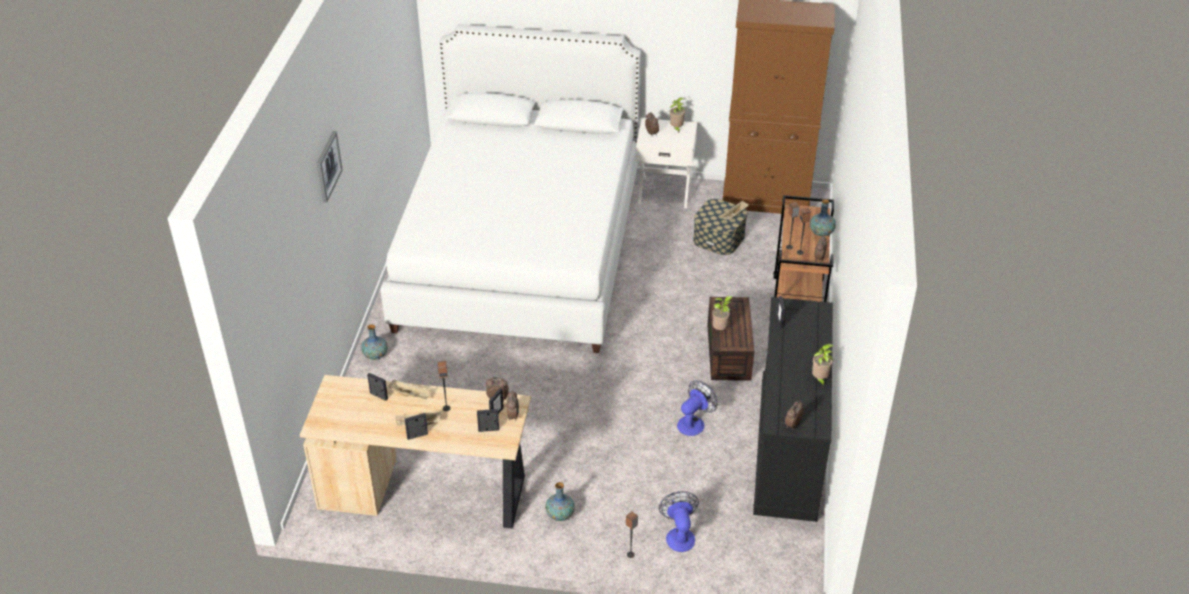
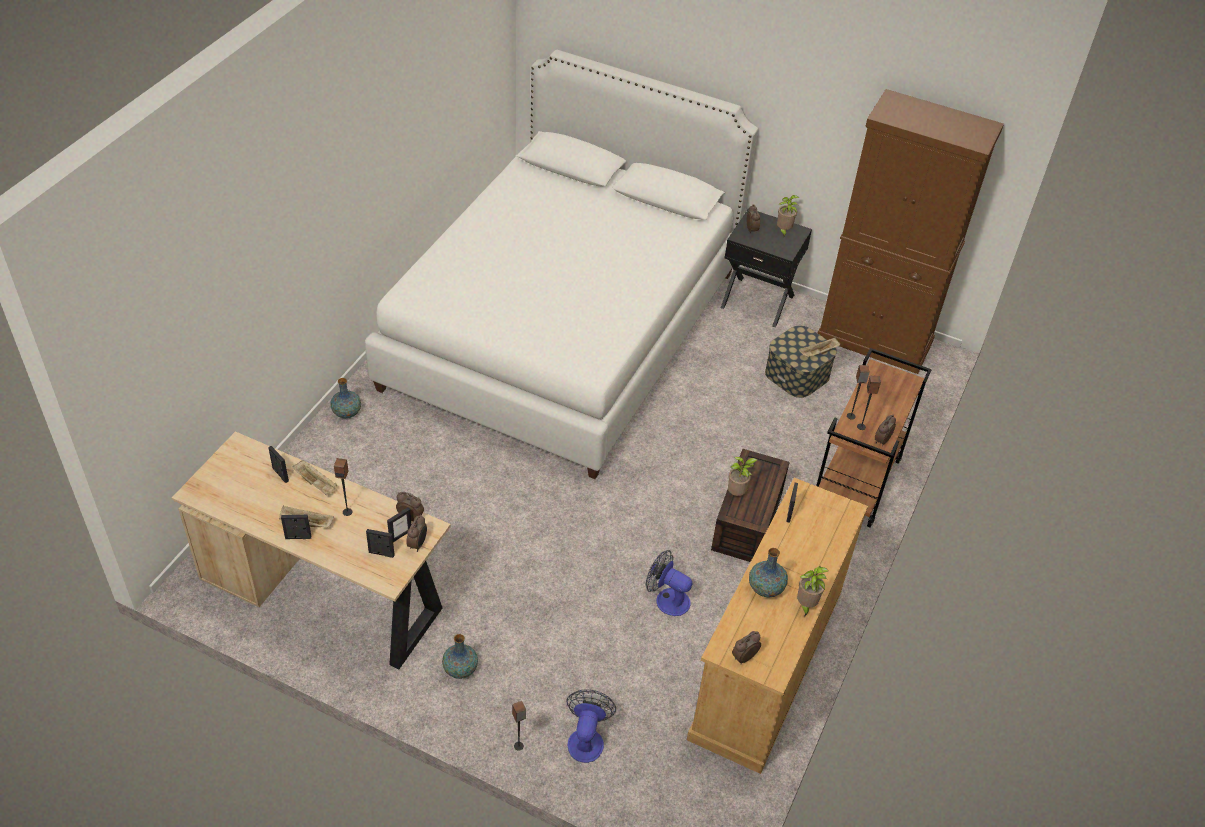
camera: 15 degrees right, 5 degrees up
(328, 166) = (301, 188): picture -> none
(664, 191) = (758, 300): white nightstand -> black nightstand
(694, 422) = (667, 599): fan -> fan turned 120 degrees counterclockwise
(788, 447) = (767, 664): black dresser -> beige dresser
(821, 232) = (899, 408): vase -> vase (766, 588)

